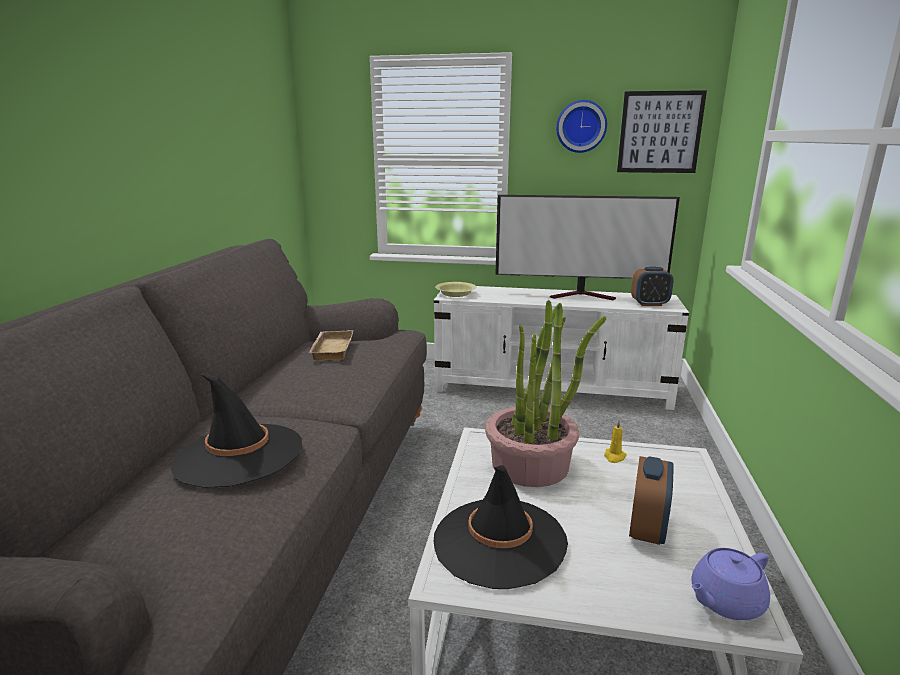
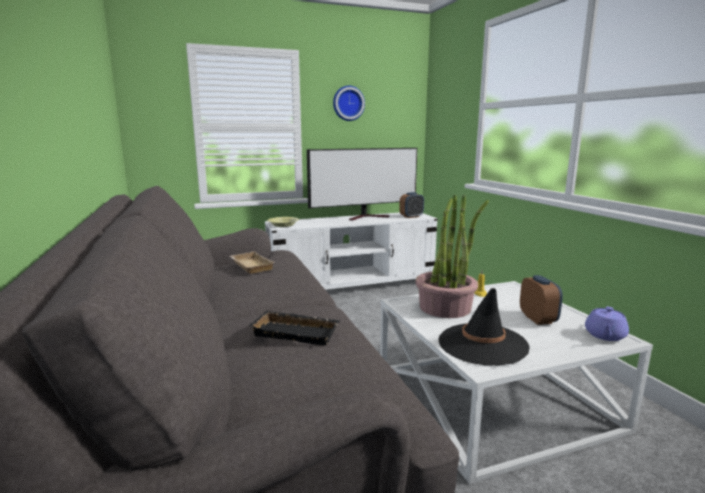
camera: 30 degrees left, 5 degrees down
(239, 455) = (297, 332): black hat -> black tray
(660, 132) = (395, 108): picture -> none

